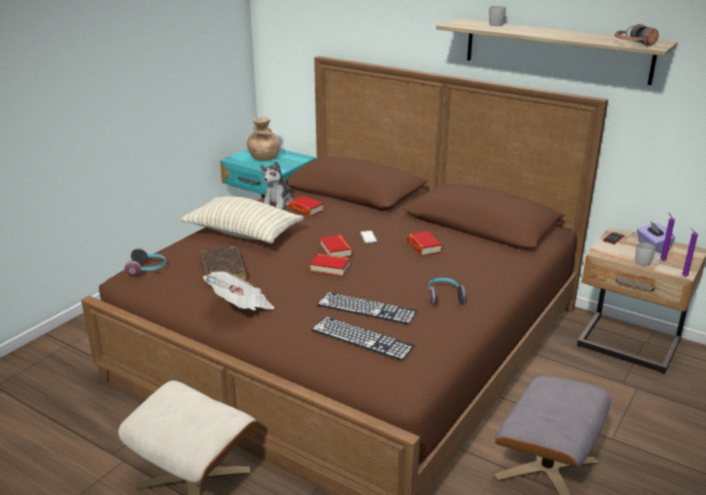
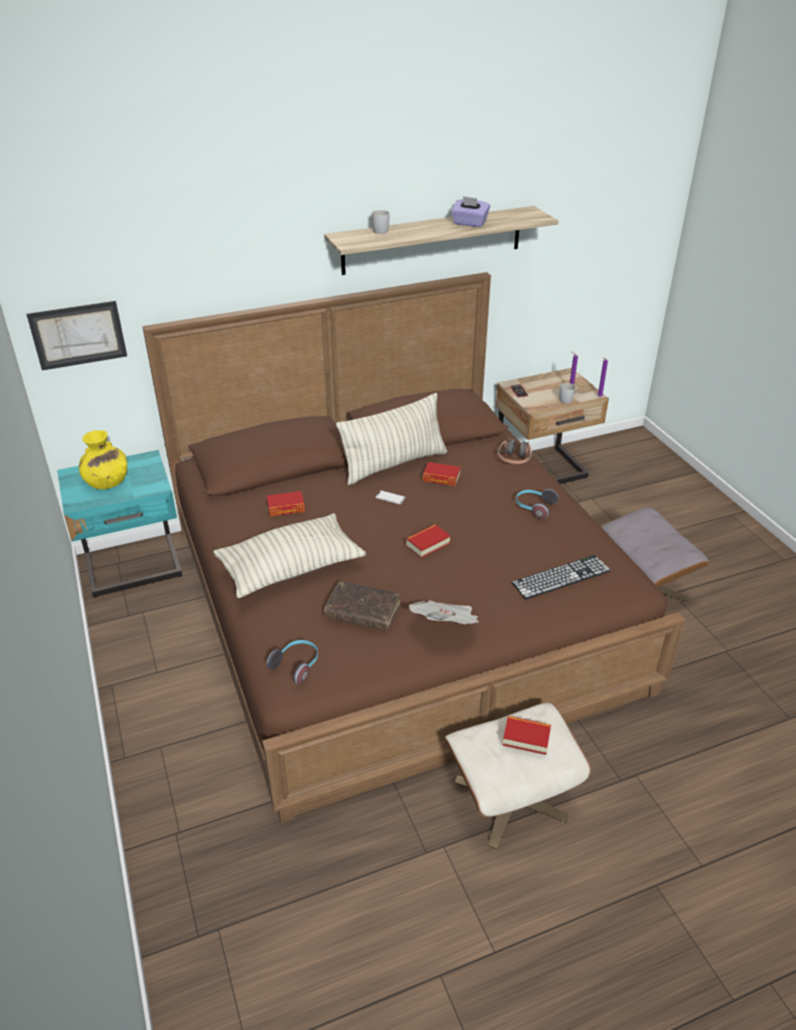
camera: 55 degrees left, 10 degrees up
(264, 158) = (107, 482): brown vase -> yellow vase
(278, 203) = (245, 519): plush toy -> none
(285, 50) = (78, 335): none -> picture
(336, 251) = (396, 527): book -> book (526, 738)
(366, 308) = (516, 554): keyboard -> none
(413, 225) = (394, 464): none -> pillow
(633, 44) = (523, 219): headphones -> headphones (514, 459)
(652, 247) = (547, 384): purple tissue box -> purple tissue box (469, 223)

